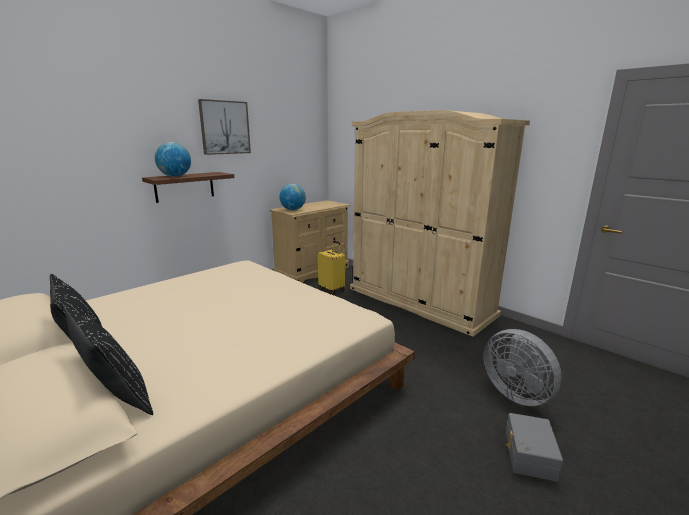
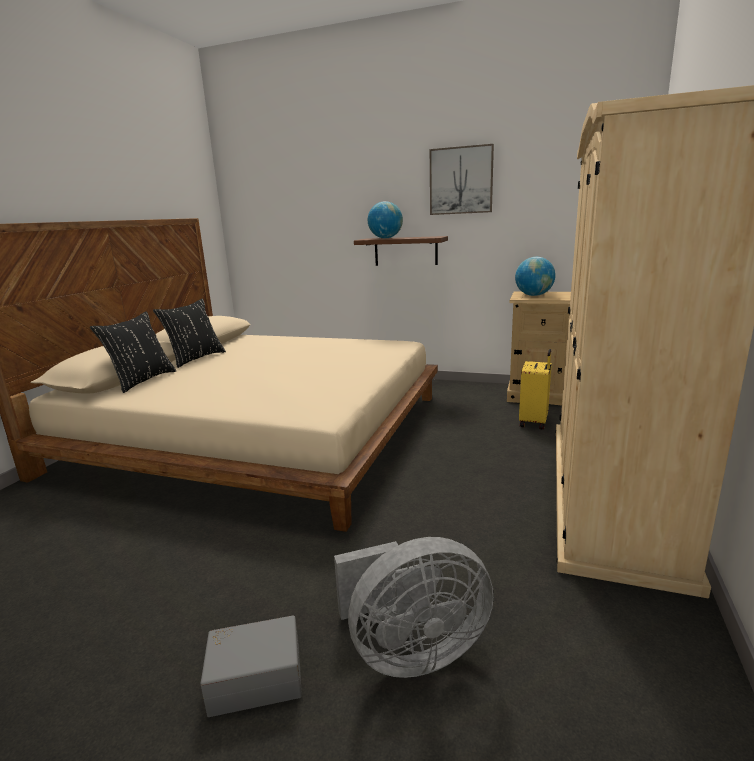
camera: 65 degrees right, 0 degrees up
(517, 393) = (411, 651): grey fan -> grey fan turned 135 degrees counterclockwise

